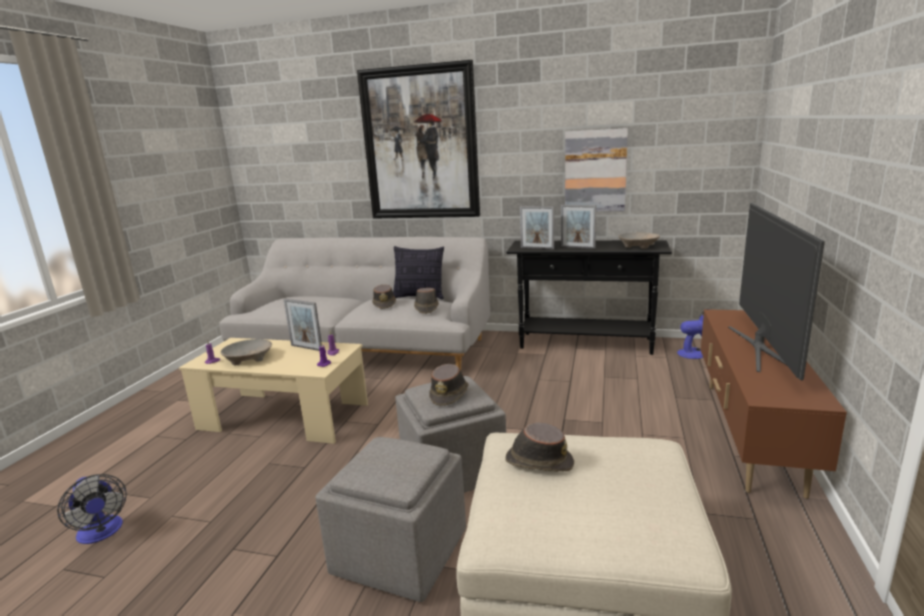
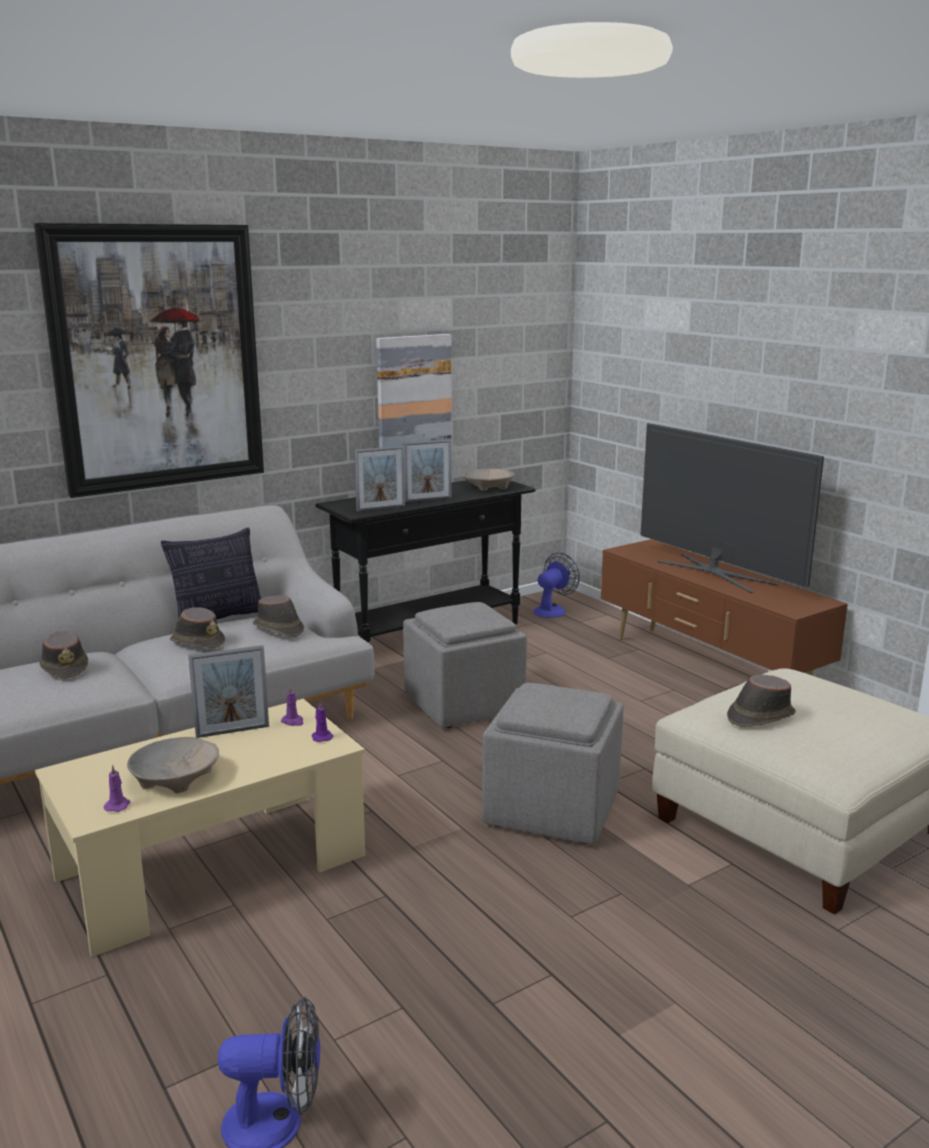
camera: 50 degrees left, 0 degrees up
(401, 554) = (652, 894): grey ottoman -> grey ottoman (465, 704)
(450, 394) = (560, 703): brown hat -> brown hat (65, 667)

